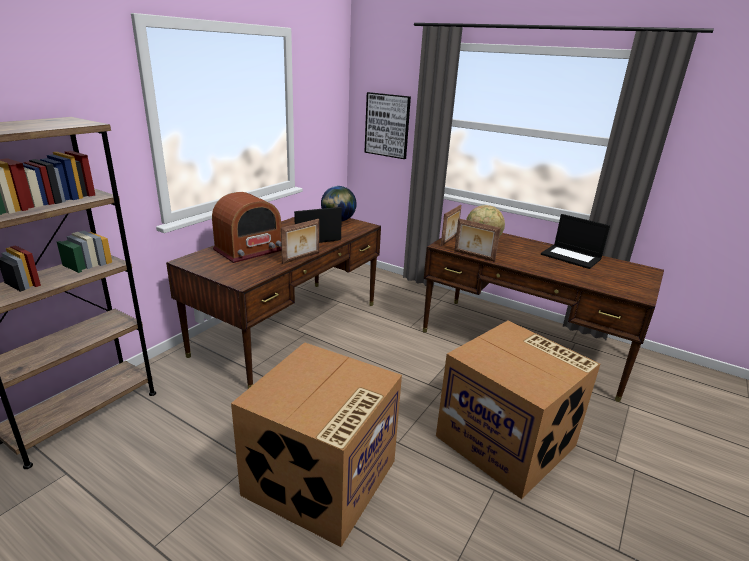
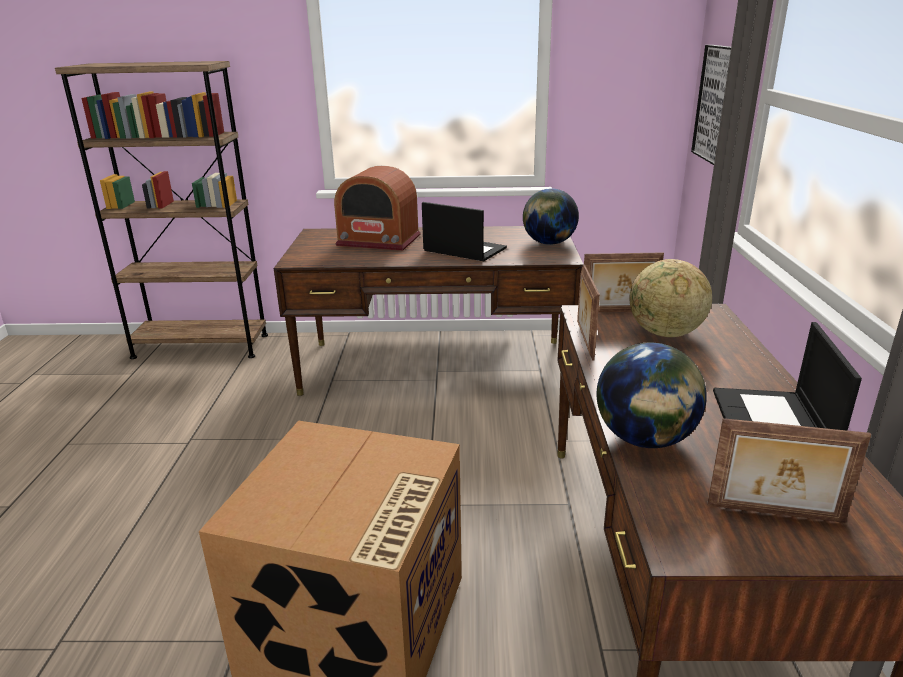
camera: 60 degrees right, 0 degrees up
(301, 258) = (394, 262): picture frame -> picture frame (775, 514)
(321, 479) = (185, 492): cardboard box -> none
(569, 277) = (645, 439): none -> globe

